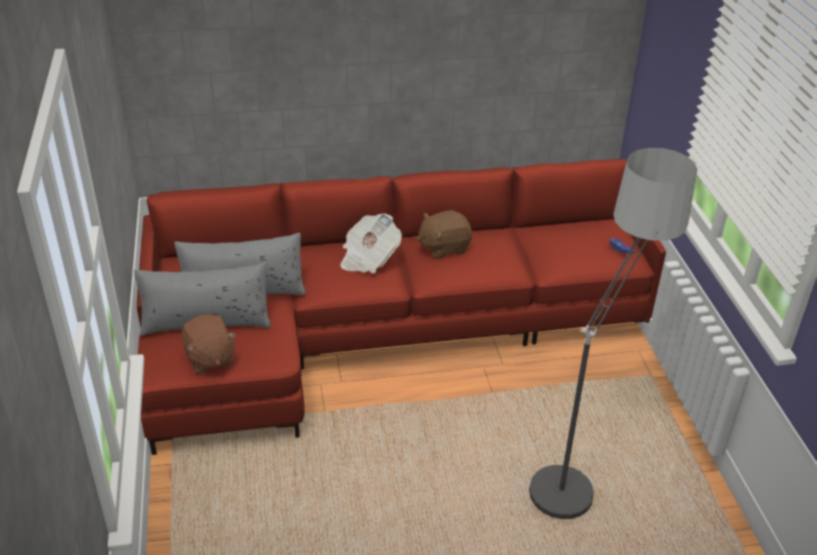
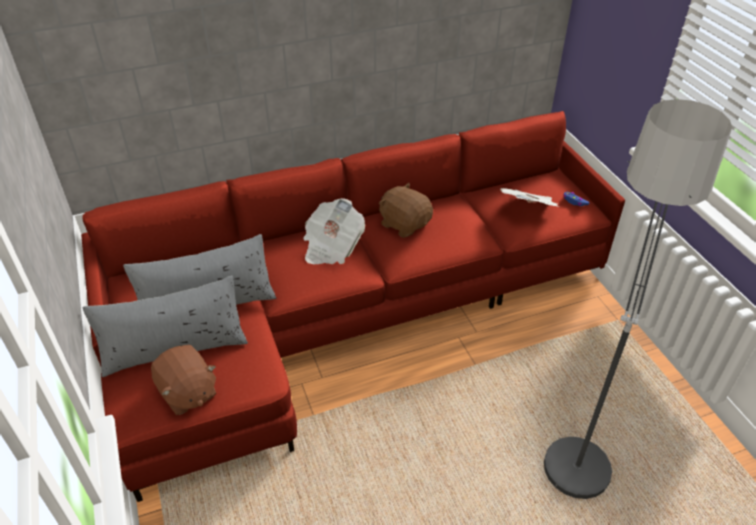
camera: 10 degrees left, 5 degrees up
(444, 247) = (405, 224): brown plush toy -> brown plush toy turned 75 degrees clockwise
(571, 250) = (529, 210): none -> newspaper

